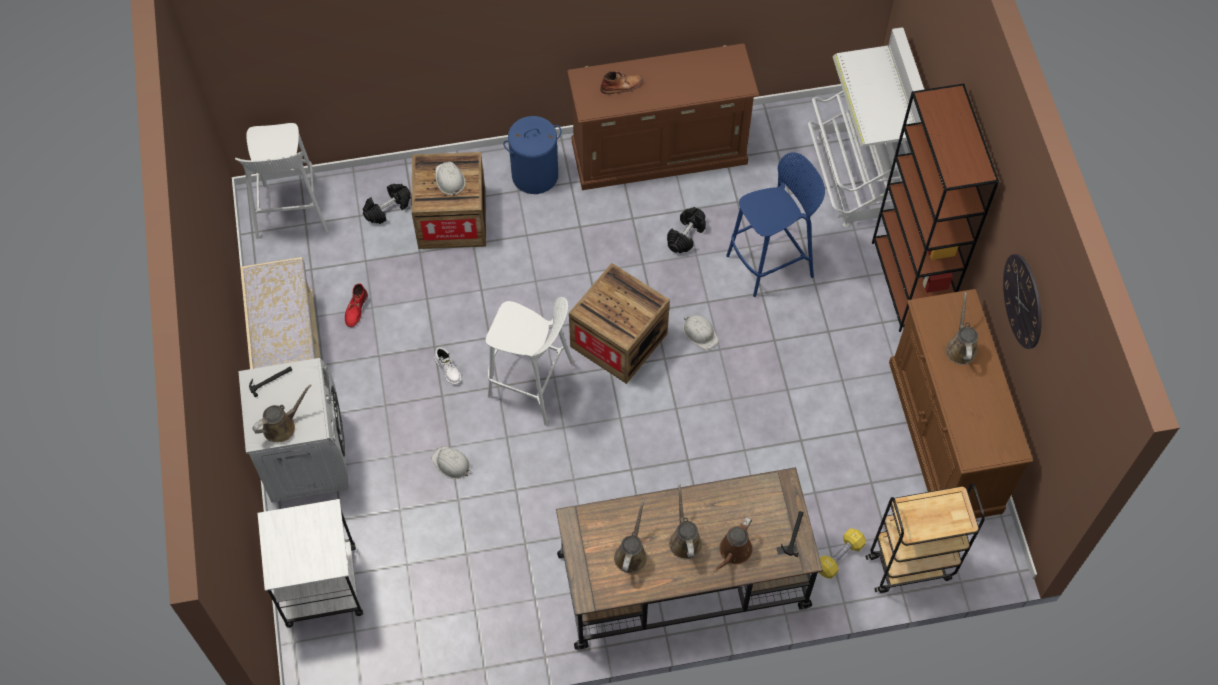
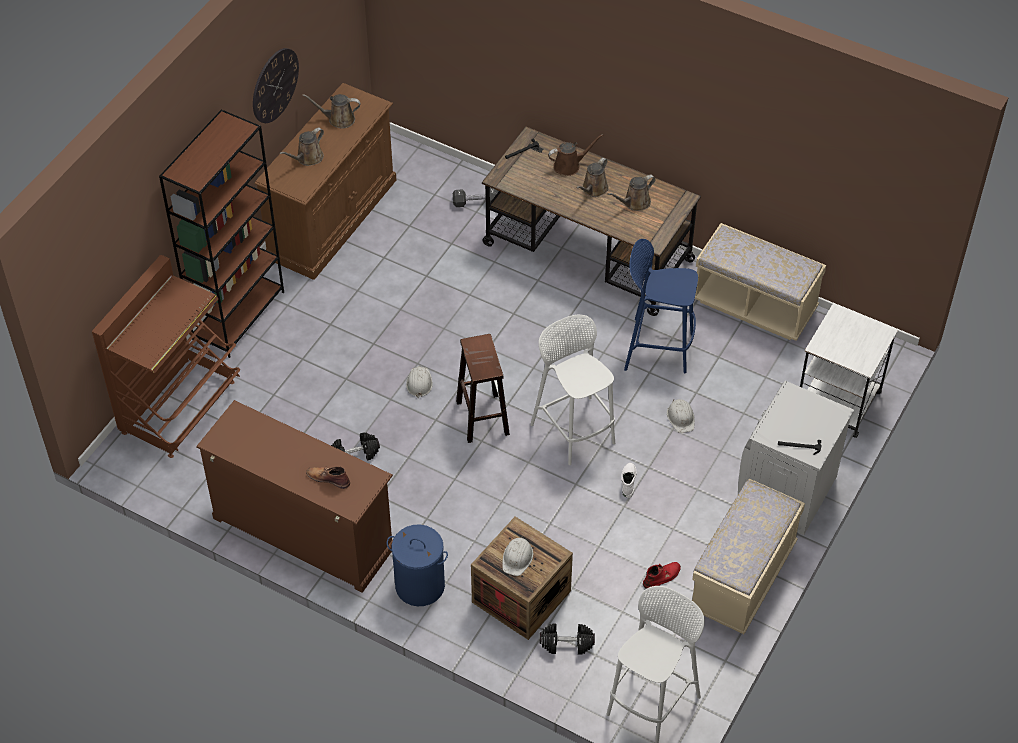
camera: 140 degrees left, 10 degrees down
(282, 426) = (814, 409): brown watering can -> brown watering can (338, 119)
(476, 640) = (754, 306): none -> beige bench
(619, 340) = (482, 417): crate -> brown stool
(770, 262) = (316, 394): blue stool -> blue stool (657, 348)
(839, 557) = (476, 203): yellow dumbbell -> black dumbbell
(855, 176) = (182, 409): white shoe rack -> brown shoe rack
(909, 570) = (441, 171): brown cart -> none

